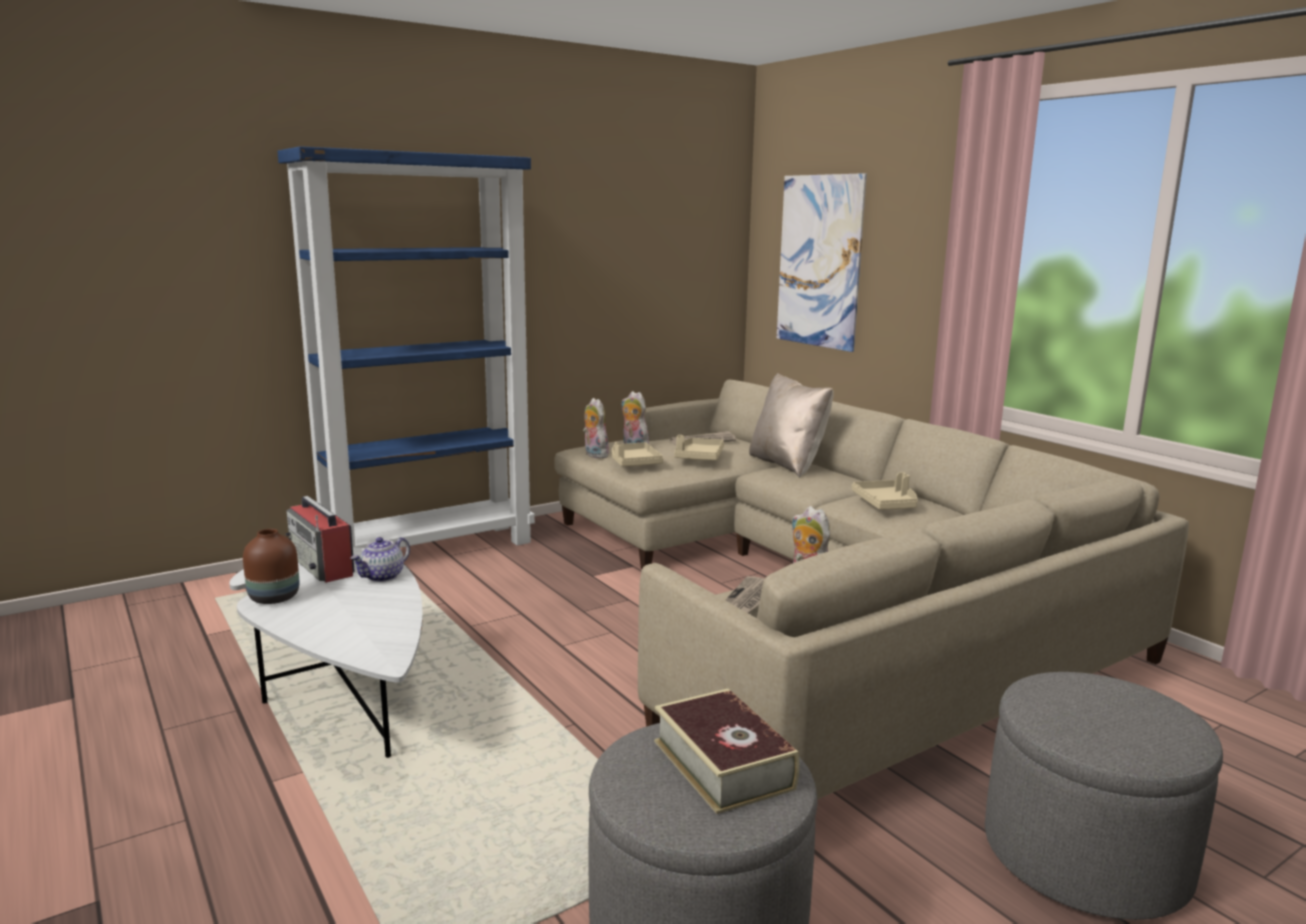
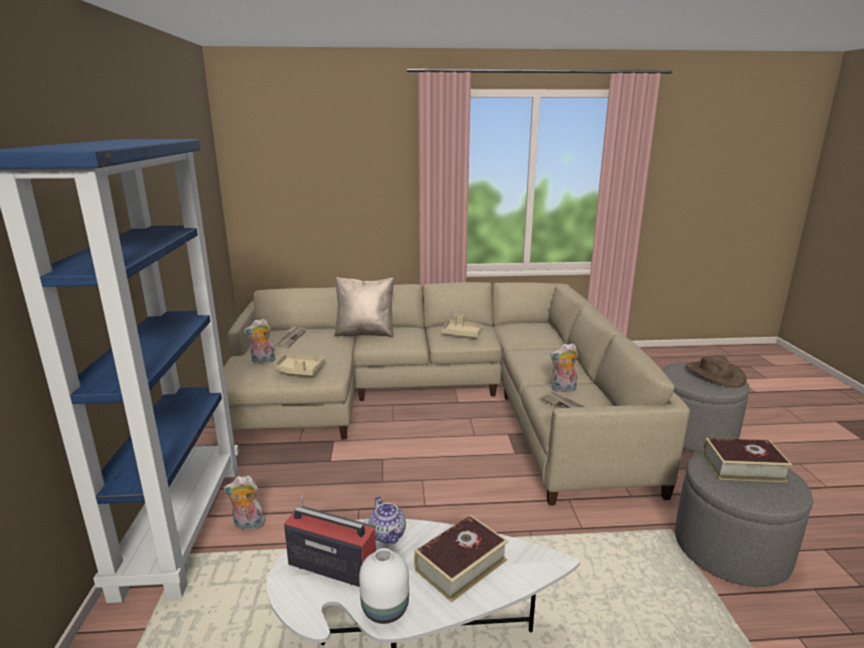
camera: 60 degrees left, 5 degrees up
(275, 597) = (384, 608): brown vase -> white vase
(322, 566) = (331, 566): radio -> radio turned 150 degrees counterclockwise
(354, 616) = (461, 565): none -> book
(594, 455) = (251, 378): plush toy -> plush toy (247, 525)
(699, 457) = (321, 349): beige tray -> none
(819, 261) = (301, 195): picture -> none
(1134, 723) = (714, 374): none -> brown hat

